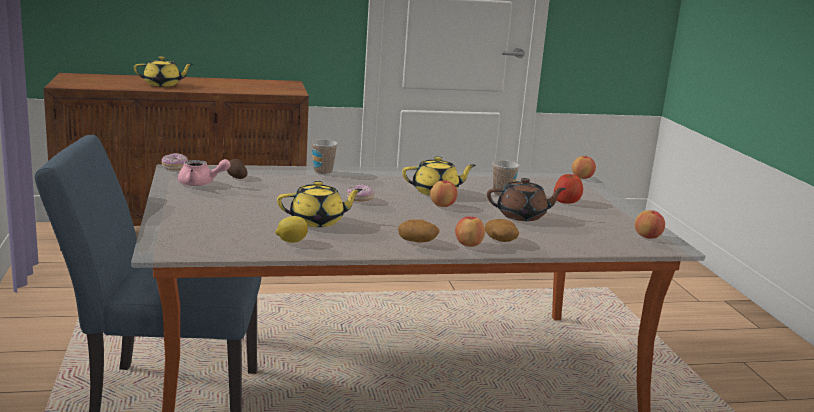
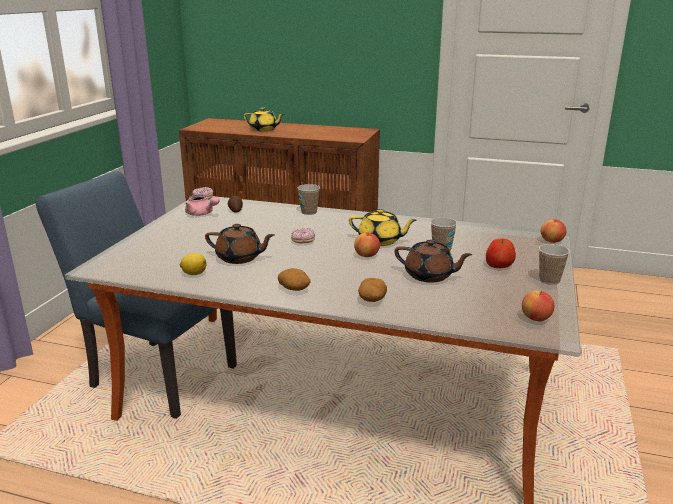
camera: 30 degrees right, 5 degrees up
(318, 221) = (240, 258): yellow teapot -> brown teapot
(469, 245) = (335, 299): apple -> none
(620, 208) = (549, 280): none -> cup

